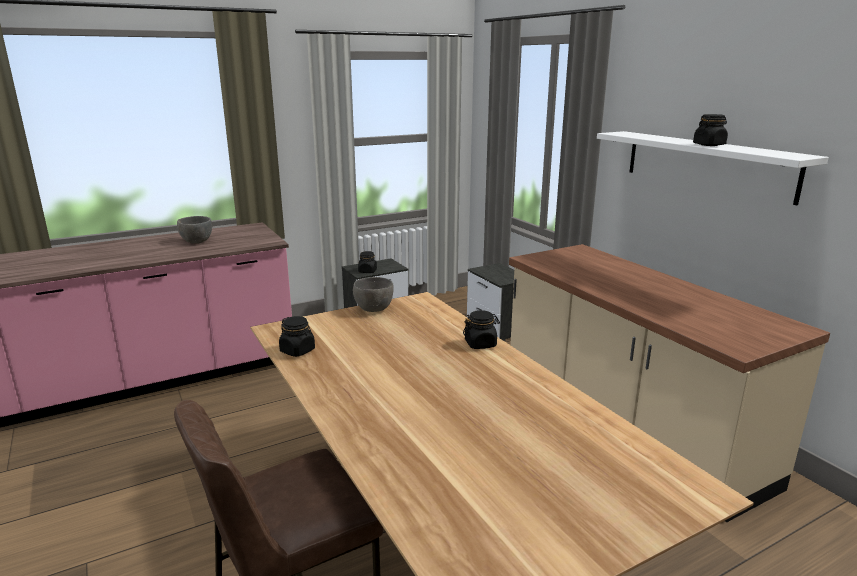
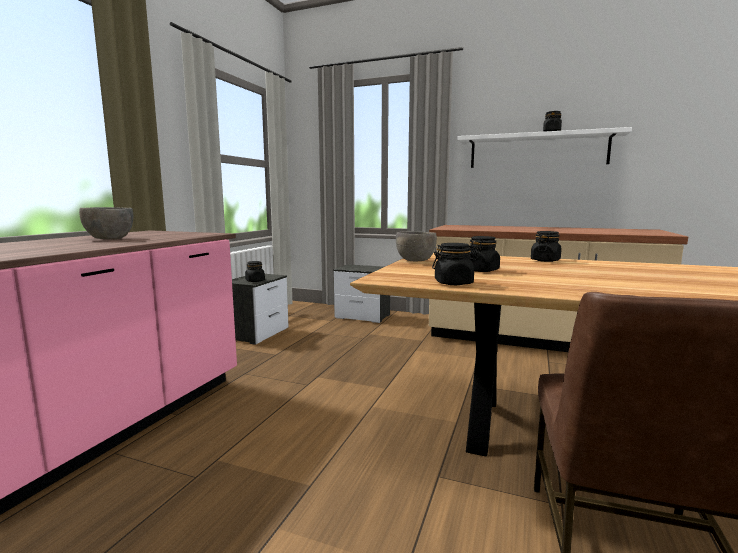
camera: 40 degrees left, 10 degrees down
(371, 341) = (481, 270): none -> black jar

